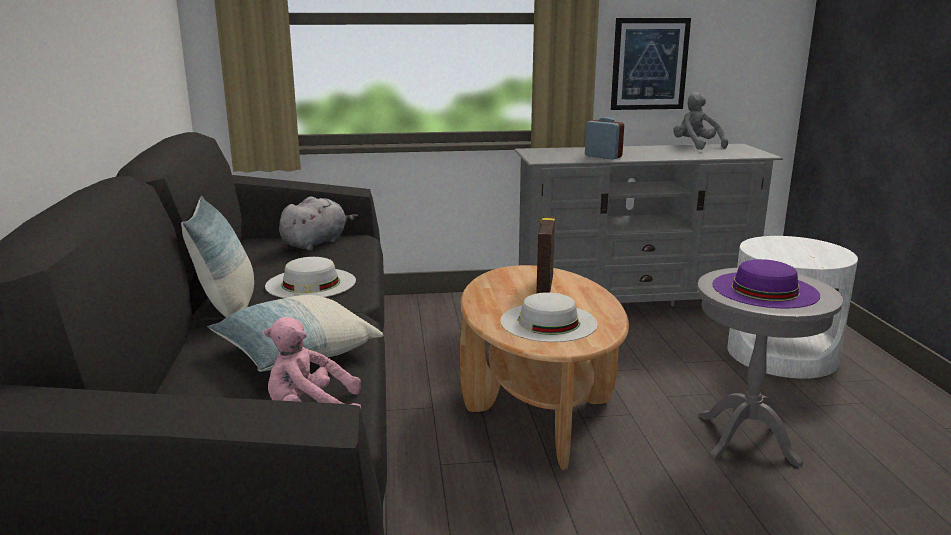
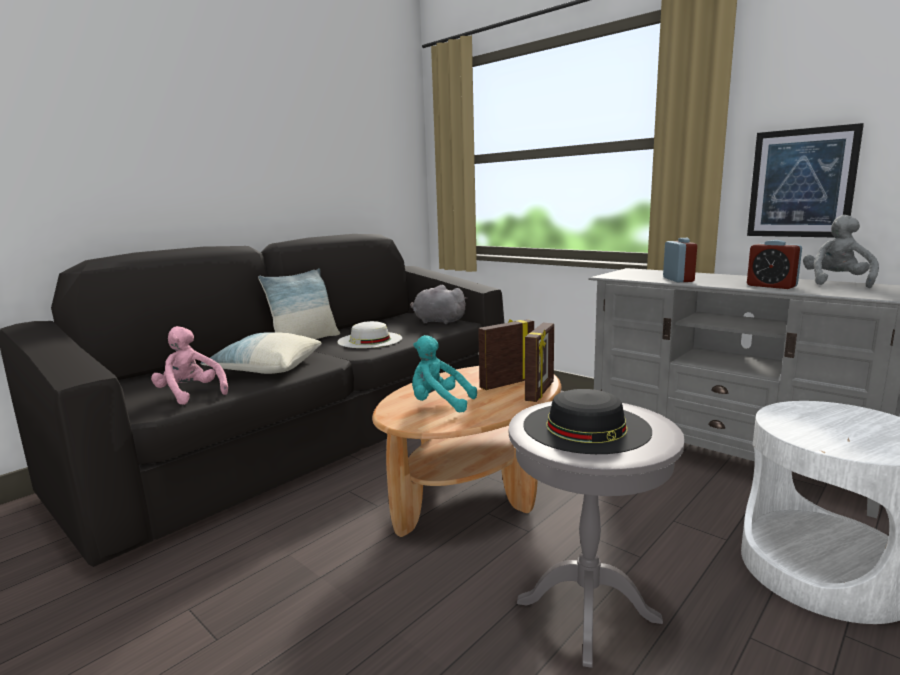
camera: 50 degrees right, 5 degrees down
(316, 243) = (437, 321): grey plush toy -> grey plush toy turned 150 degrees counterclockwise
(548, 322) = (439, 404): white hat -> turquoise plush toy
(586, 285) = (540, 392): none -> picture frame
(676, 154) = (771, 286): none -> alarm clock
(765, 290) = (586, 427): purple hat -> black hat

